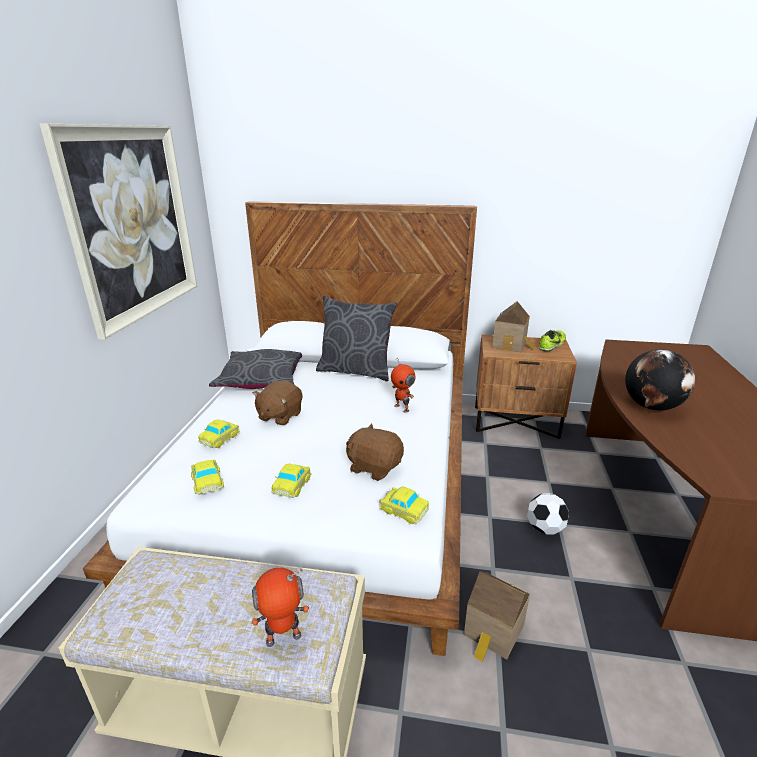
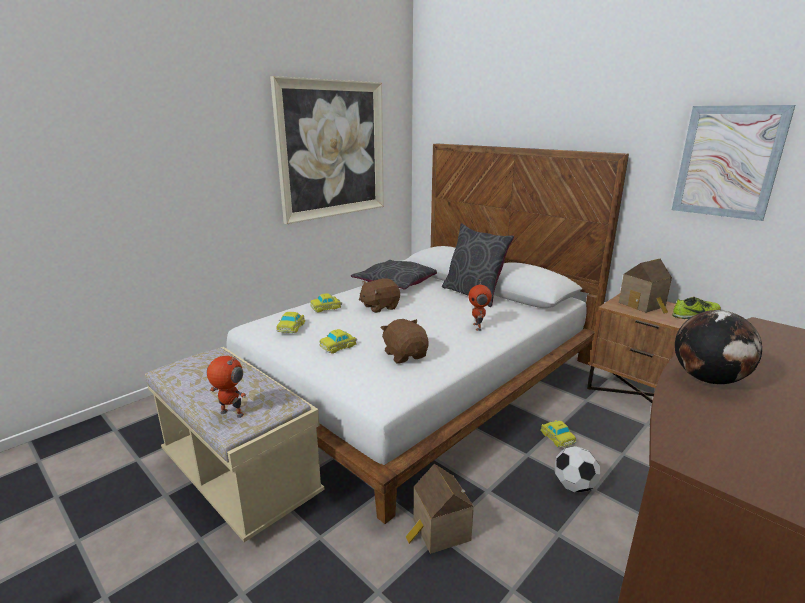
camera: 35 degrees right, 5 degrees down
(403, 509) = (391, 385): toy car -> toy car (557, 437)
(560, 210) = (728, 162): none -> picture

